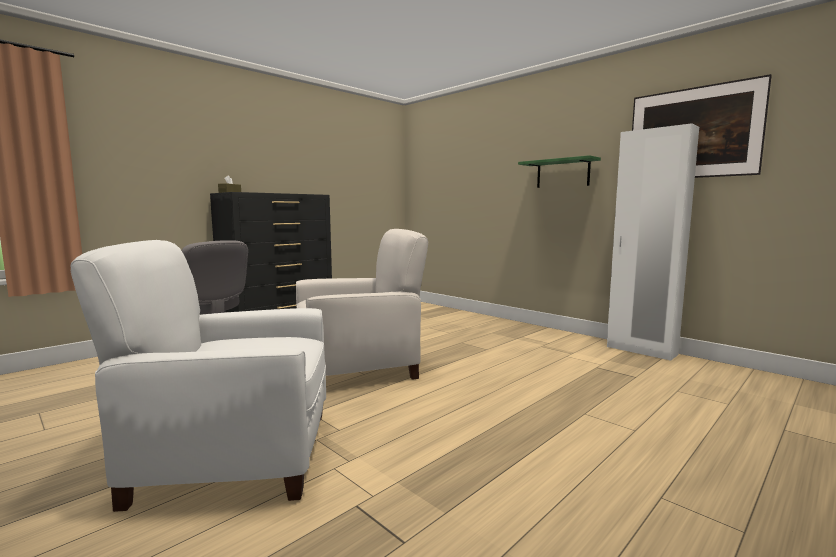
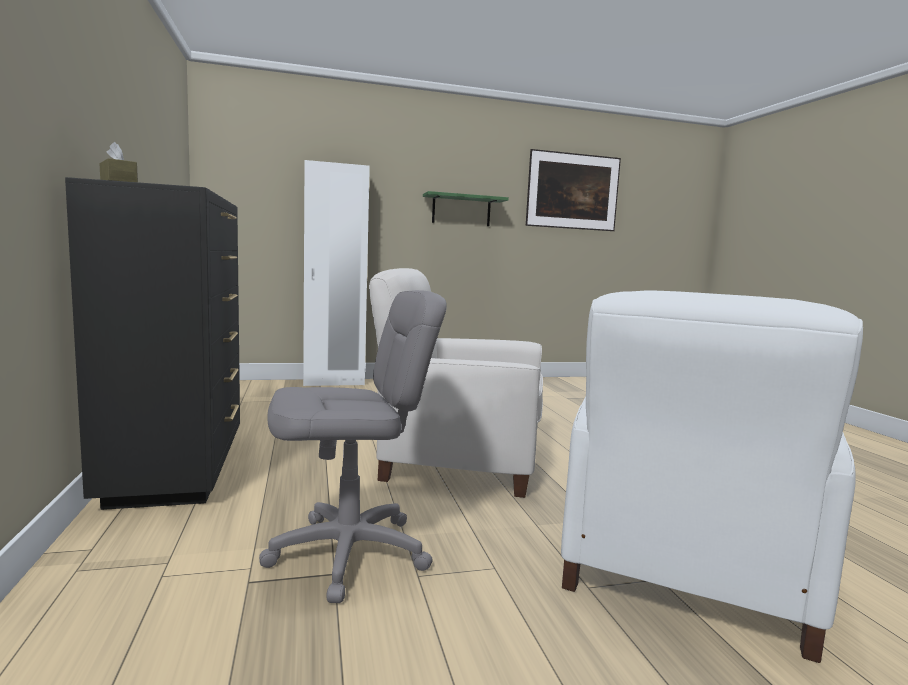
camera: 60 degrees left, 0 degrees up
(358, 367) = (459, 461): white armchair -> white armchair turned 90 degrees counterclockwise
(641, 351) = (545, 380): white wardrobe -> white wardrobe (333, 383)

